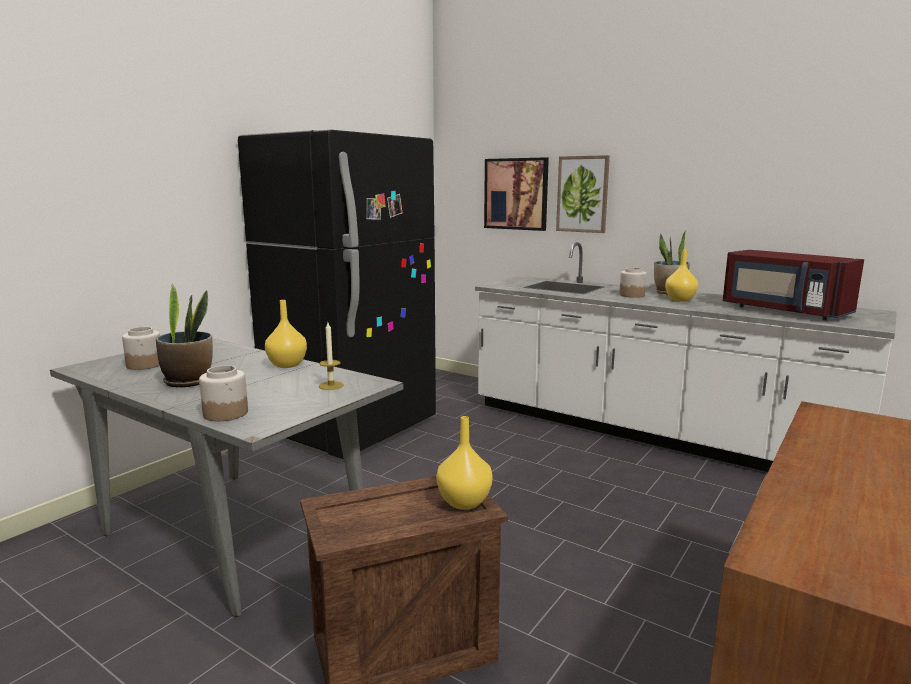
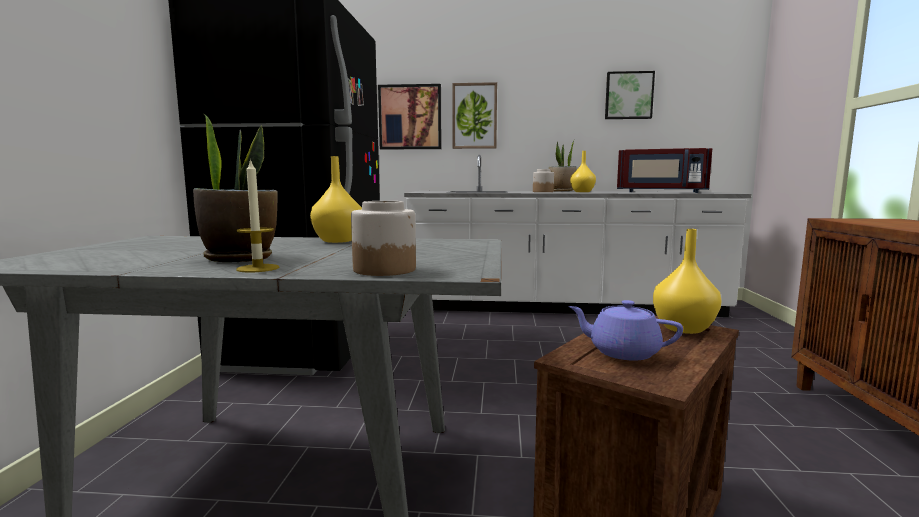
camera: 30 degrees left, 5 degrees down
(145, 365) = (121, 254): jar -> none
(331, 385) = (439, 245): candle -> candle (258, 268)
(367, 509) = (622, 352): none -> purple teapot
(778, 171) = (628, 95): none -> picture

